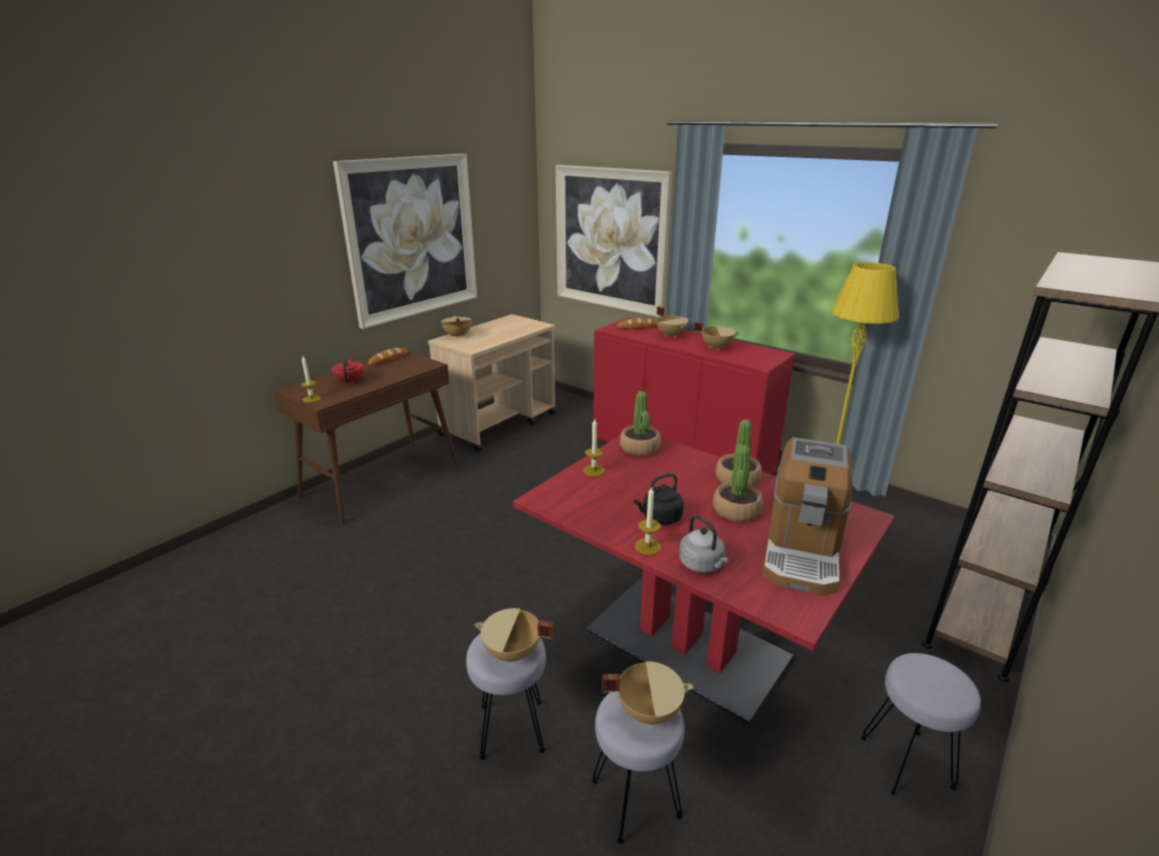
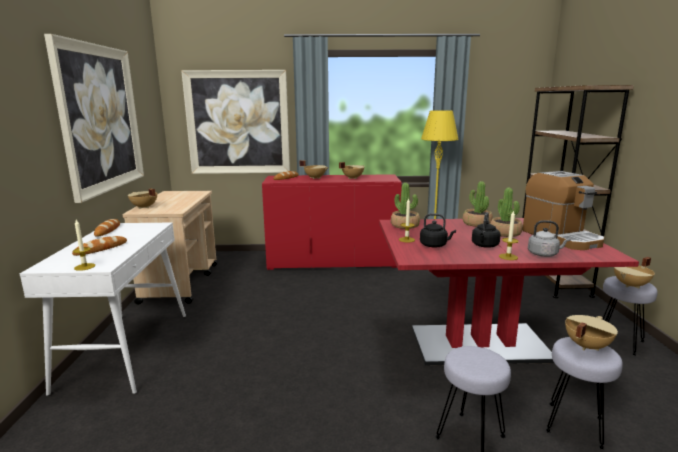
camera: 40 degrees left, 10 degrees down
(350, 381) = (101, 249): red teapot -> bread
(382, 479) = (126, 349): brown console table -> white console table
(512, 653) = (485, 360): beige cooking pot -> beige cooking pot (631, 285)
(605, 492) = (435, 245): none -> black kettle

